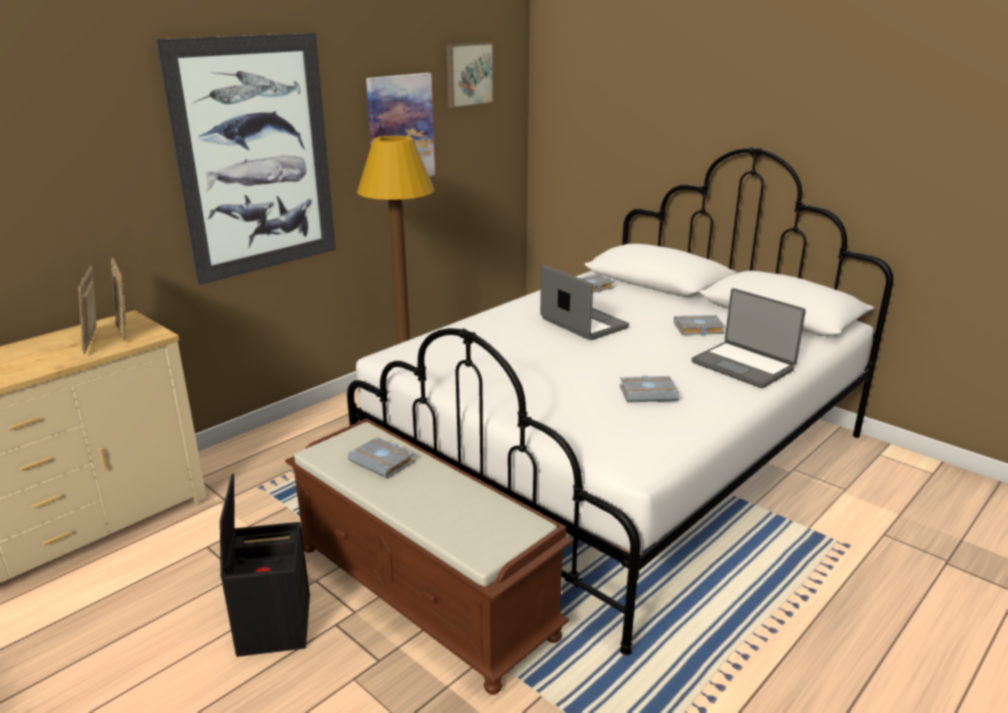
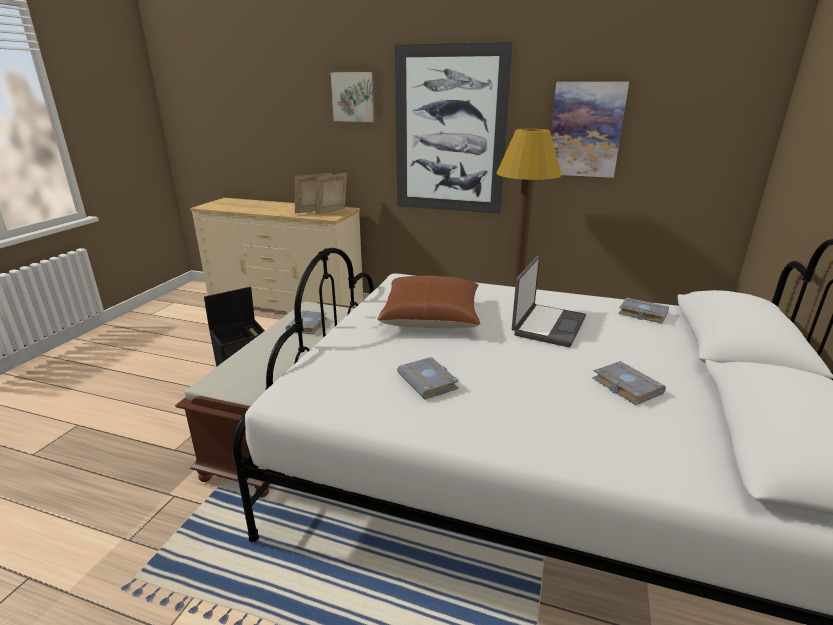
camera: 65 degrees right, 0 degrees up
(468, 74) = (686, 87): picture -> picture (354, 97)
(515, 364) = (431, 316): none -> brown pillow
(744, 365) = (558, 431): laptop -> none

